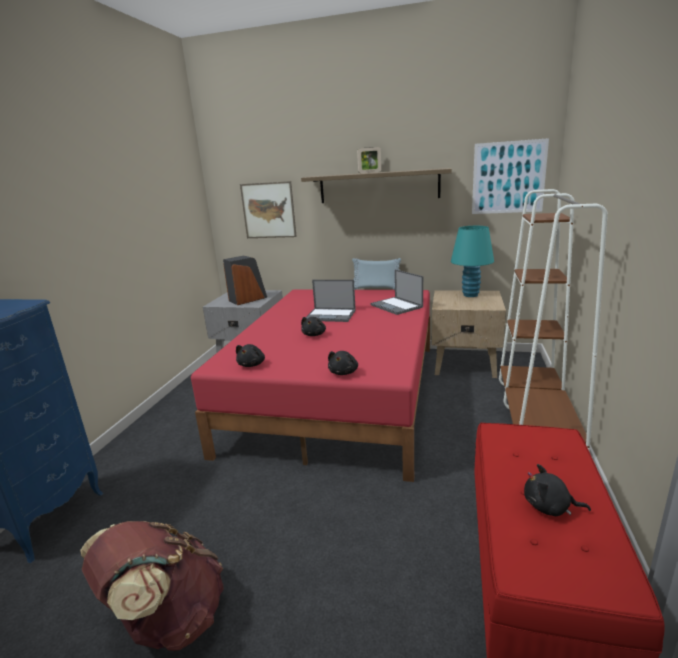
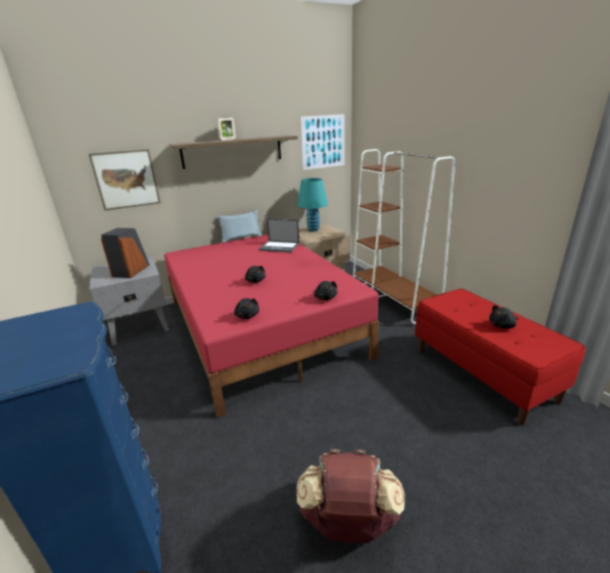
camera: 40 degrees left, 5 degrees up
(331, 315) = (242, 264): laptop -> none

